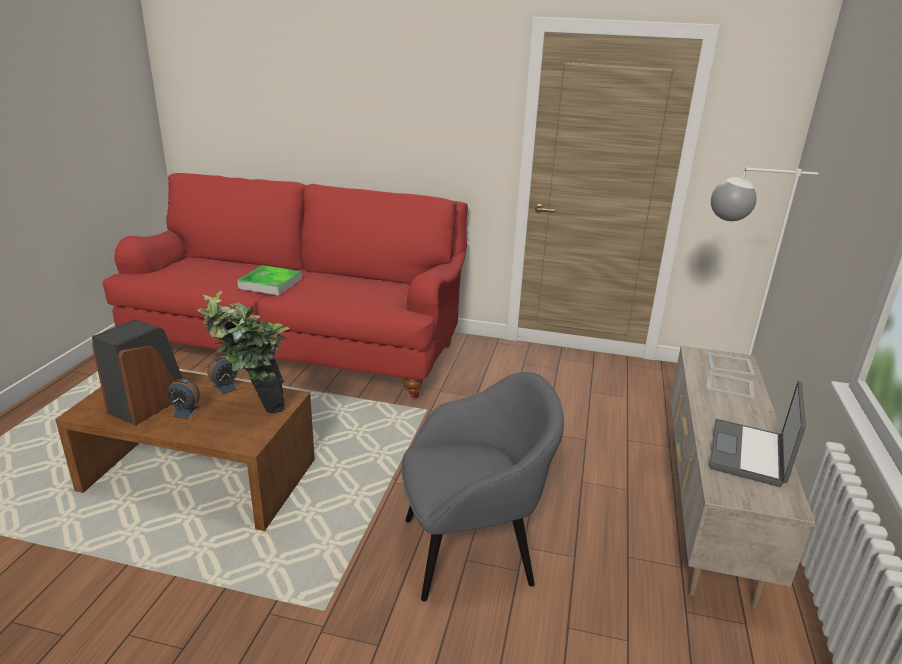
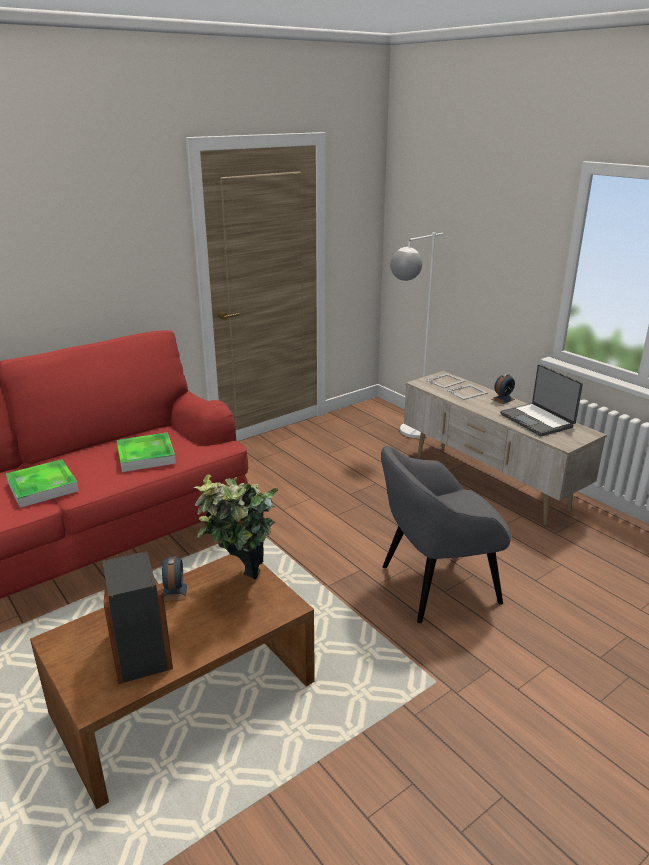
camera: 50 degrees left, 0 degrees up
(186, 412) = (189, 628): alarm clock -> alarm clock (502, 399)
(352, 295) = (146, 456): none -> tray
(470, 550) = (437, 585): grey armchair -> grey armchair turned 135 degrees counterclockwise

